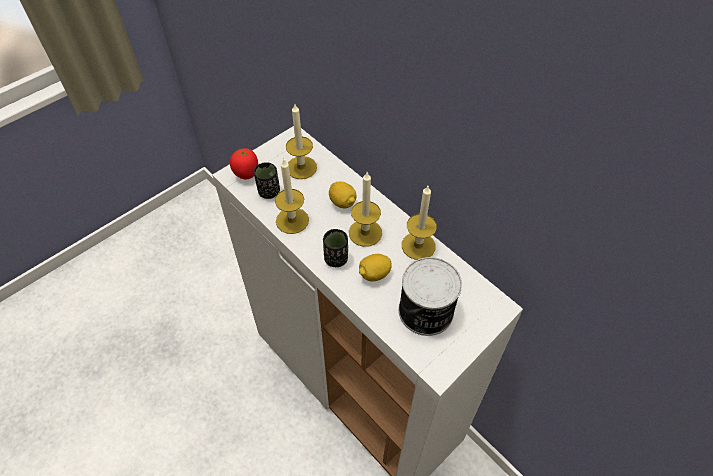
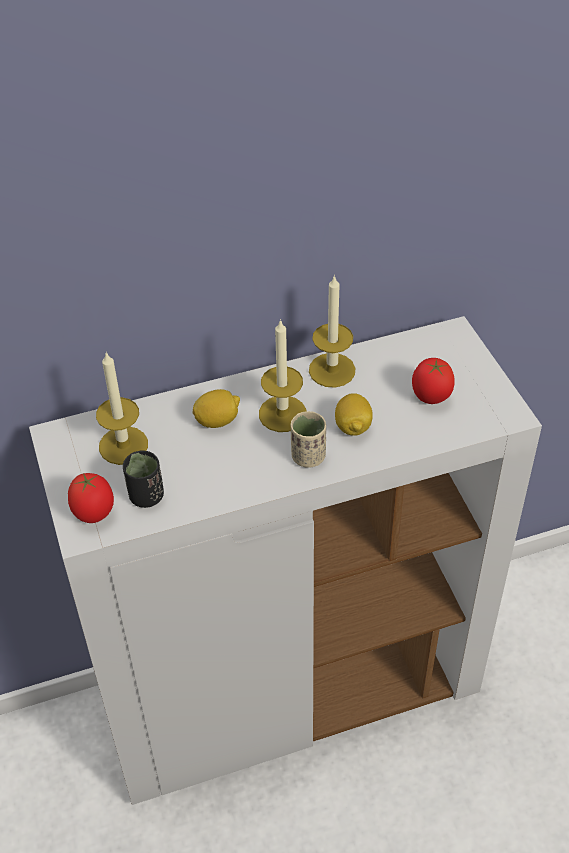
camera: 65 degrees left, 5 degrees down
(292, 220) = (216, 484): candle -> none
(336, 259) = (308, 456): black cup -> beige cup
(426, 312) = (431, 398): can -> tomato

